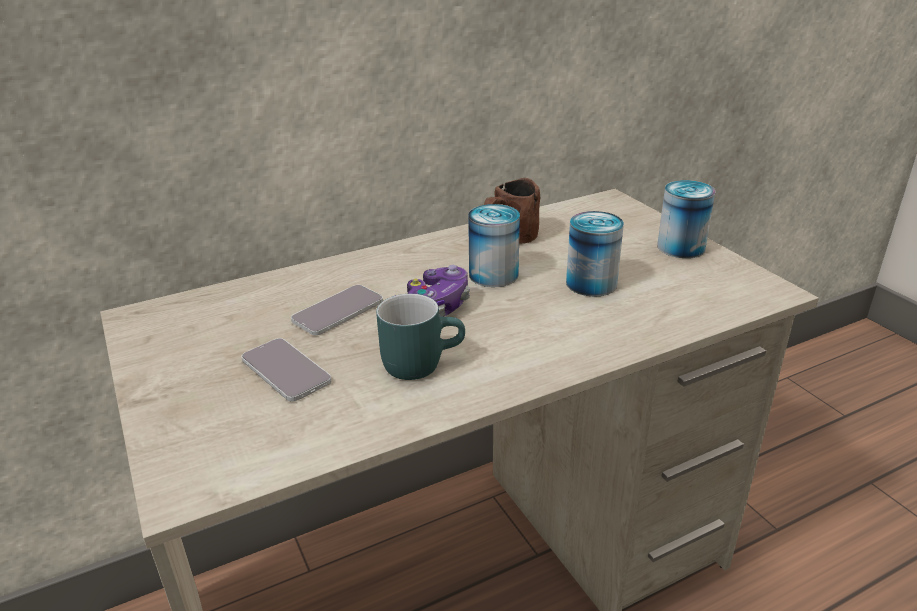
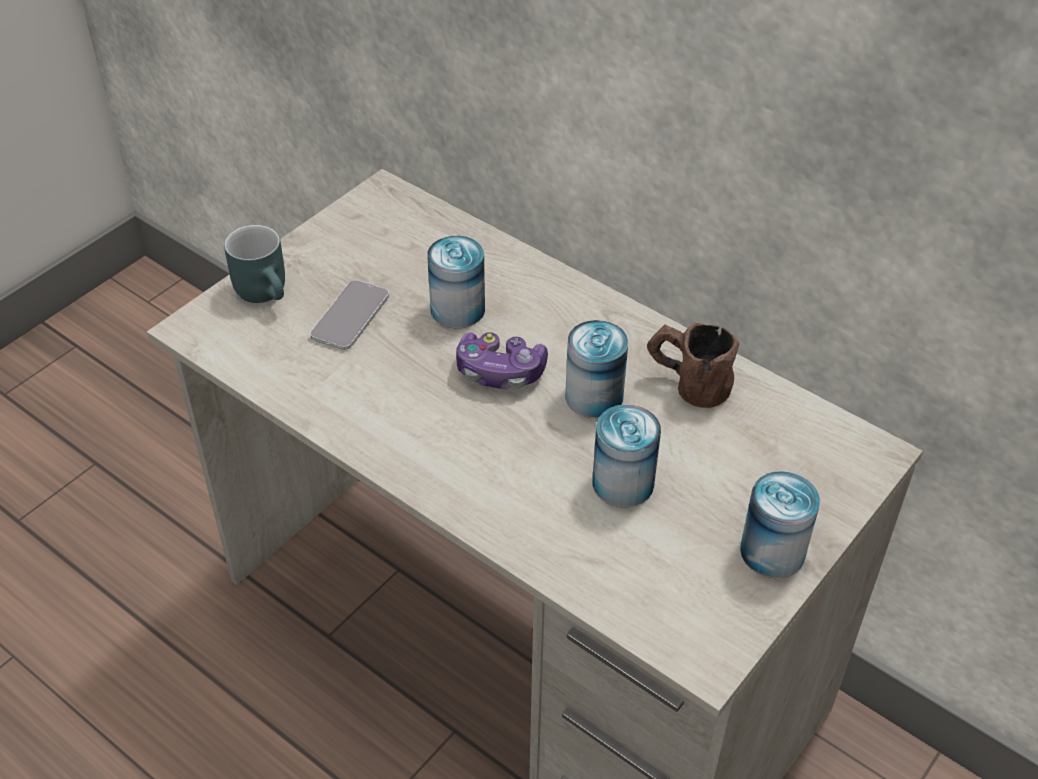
camera: 65 degrees right, 15 degrees up
(338, 311) = (457, 309): phone -> can
(420, 361) = (404, 394): turquoise mug -> turquoise mug (268, 291)

